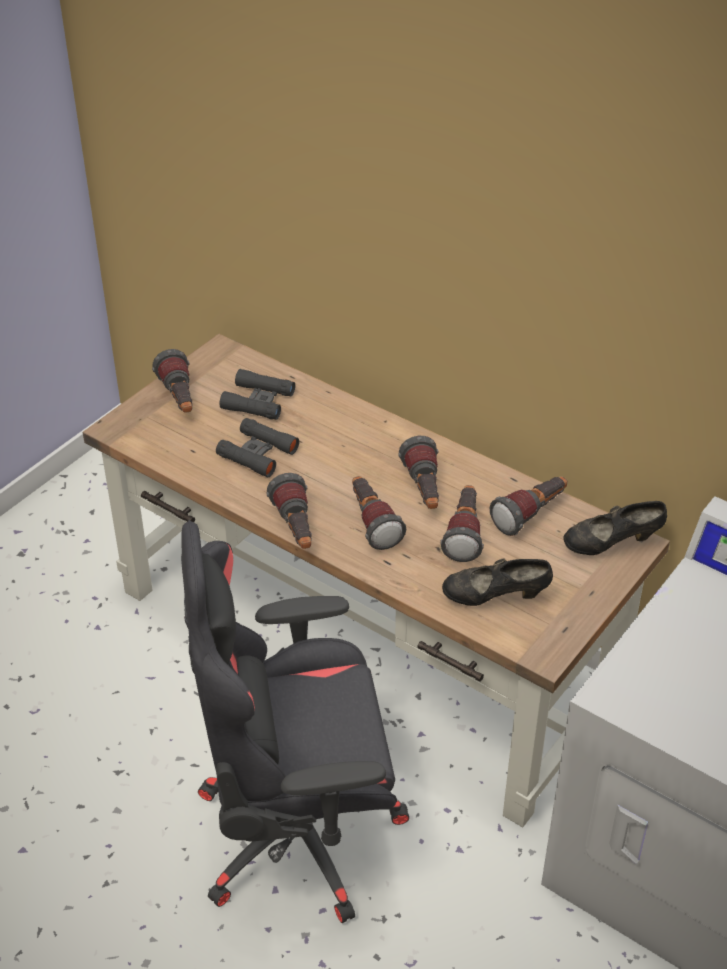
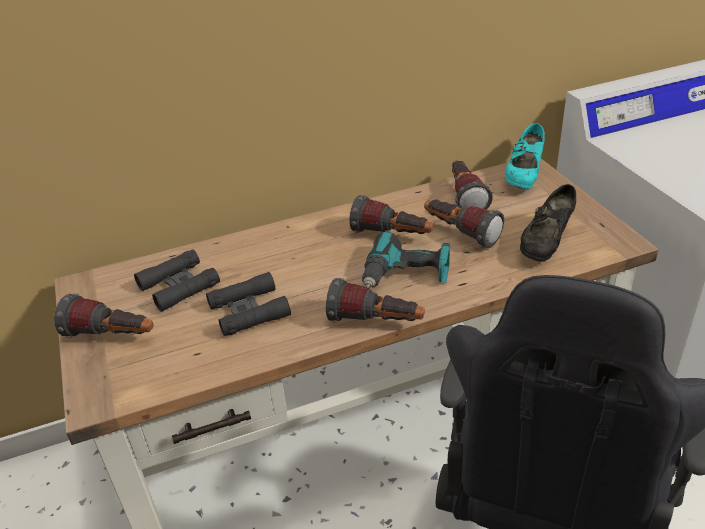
camera: 55 degrees left, 5 degrees down
(372, 523) = (406, 275): flashlight -> power drill
(611, 544) = (524, 176): black shoe -> turquoise shoe

